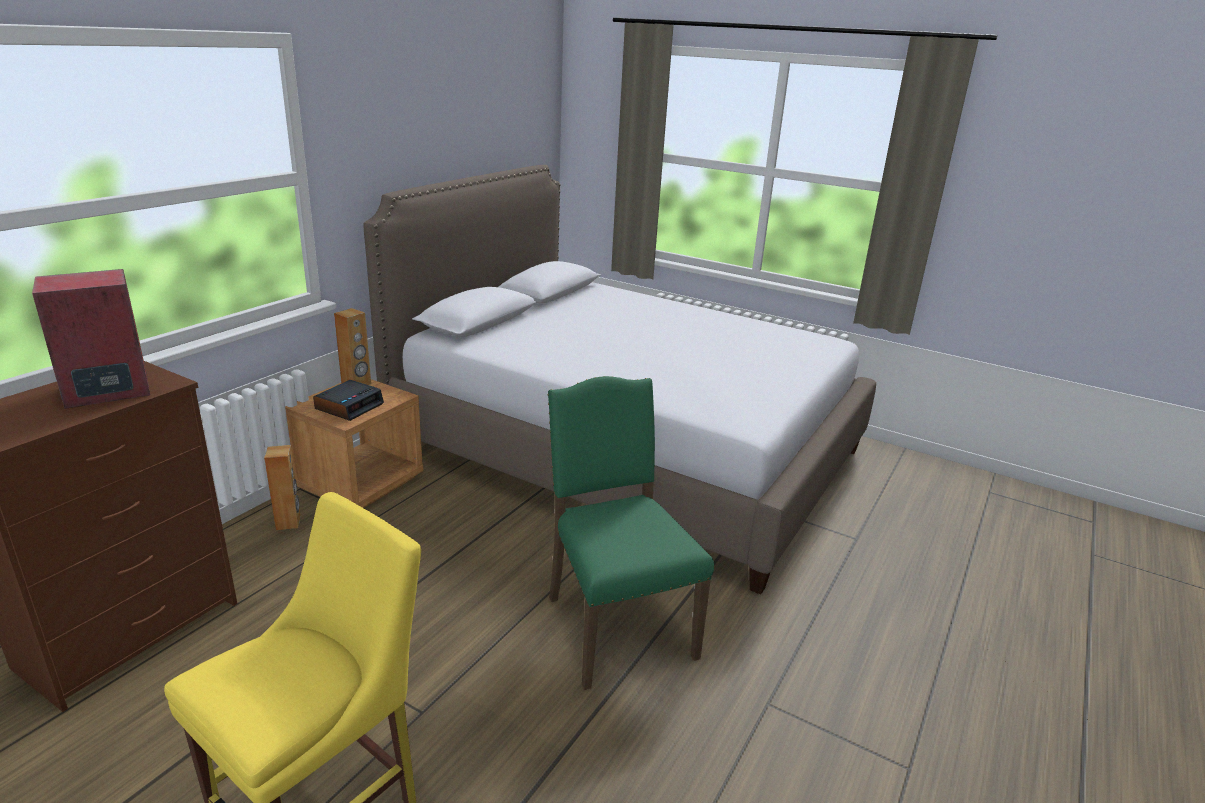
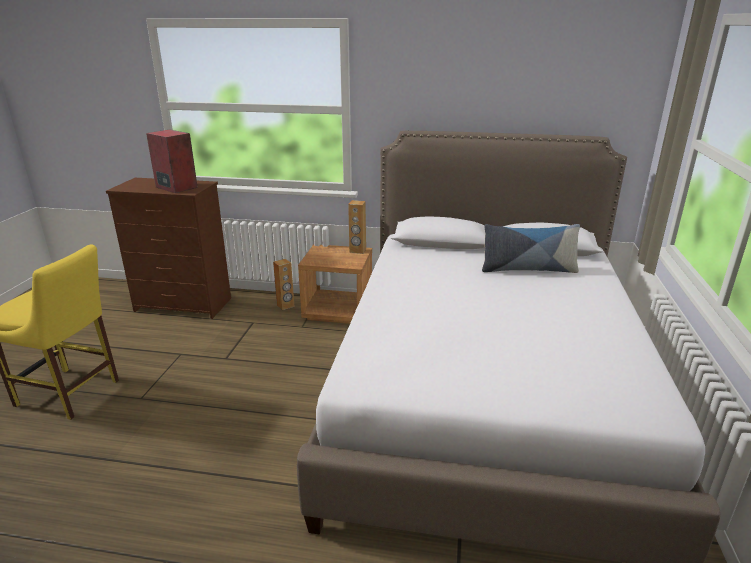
camera: 70 degrees right, 0 degrees up
(349, 406) = (328, 257): alarm clock -> none
(589, 309) = (528, 269): none -> pillow
(615, 625) = (236, 452): green chair -> none

